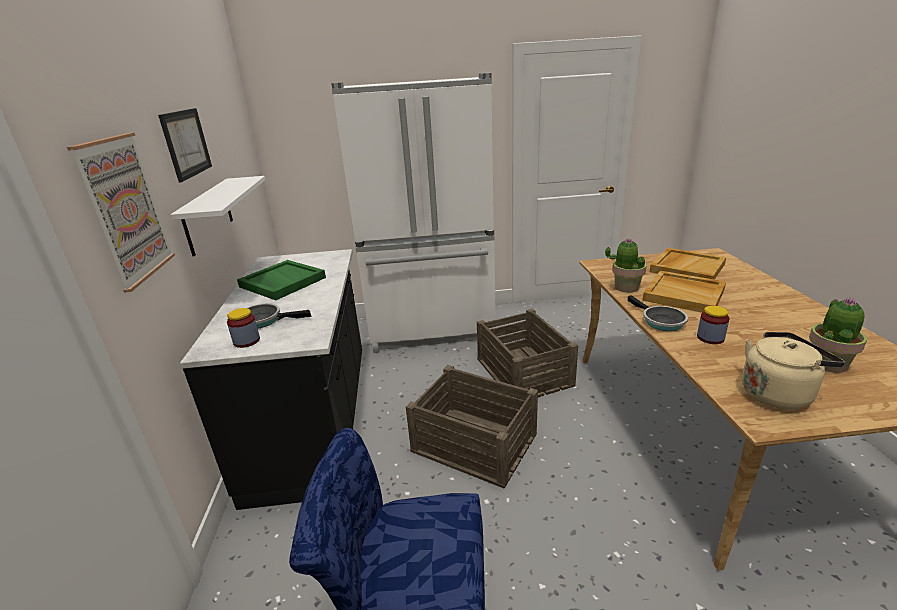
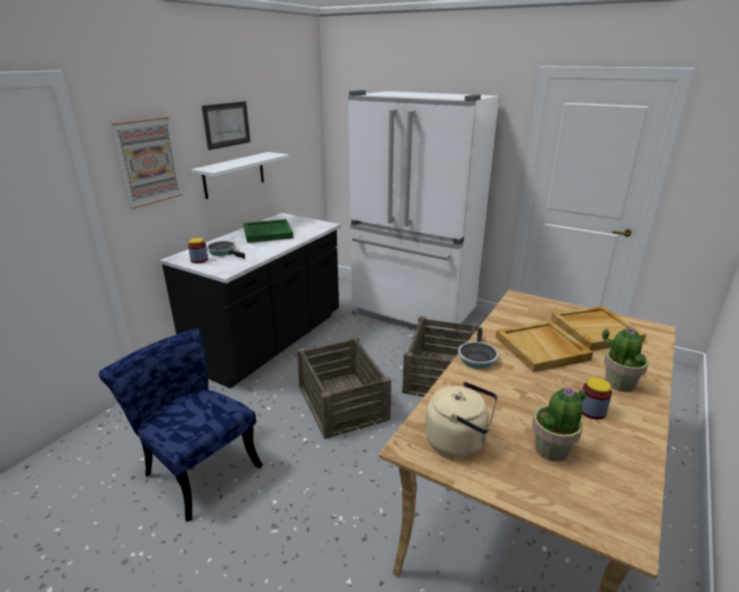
camera: 35 degrees right, 0 degrees up
(626, 287) = (502, 323): potted plant -> potted plant (619, 383)
(710, 338) = (491, 385): jar -> jar (591, 411)

